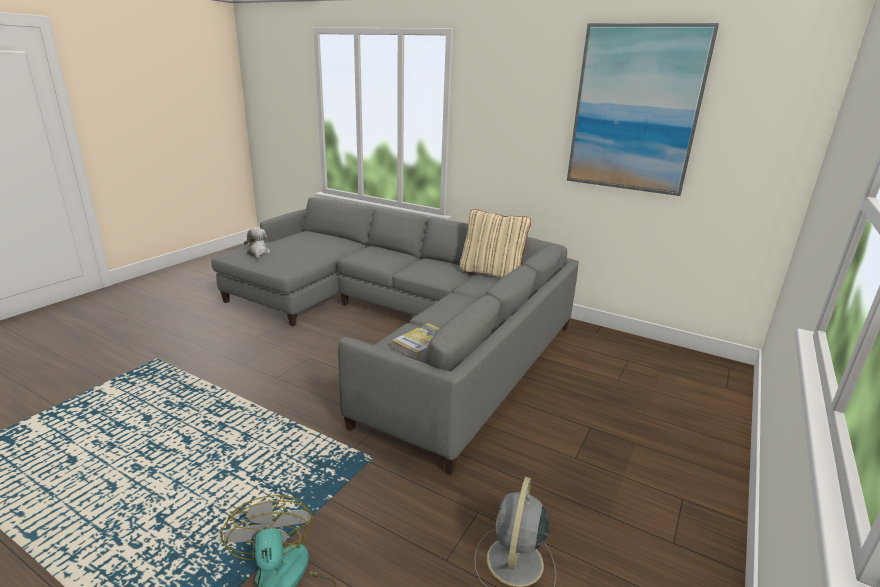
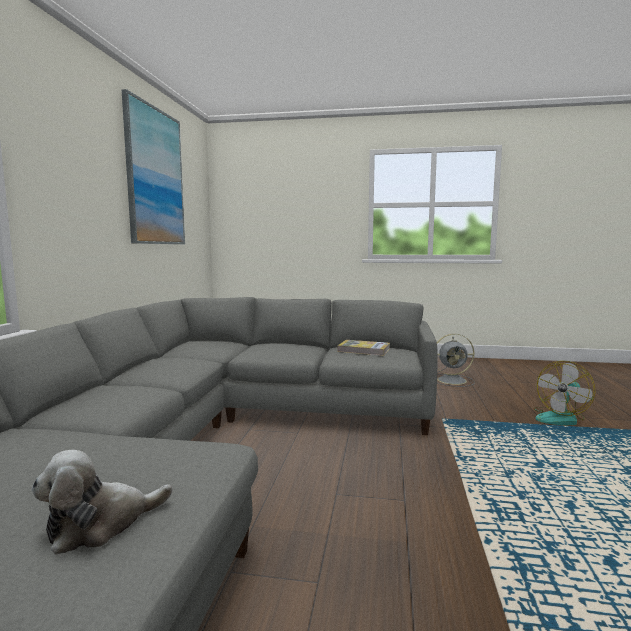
camera: 110 degrees left, 15 degrees down
(492, 273) = (174, 348): beige pillow -> none

